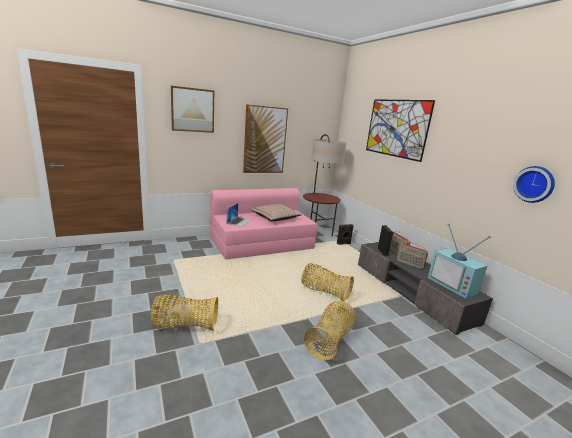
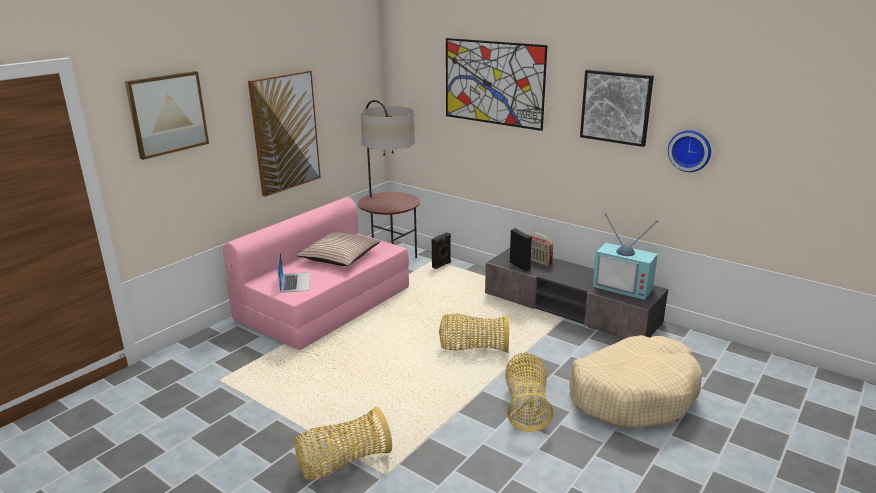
camera: 25 degrees left, 5 degrees up
(409, 264) = (562, 274): radio -> none
(422, 366) = (633, 394): none -> beige dog bed
(477, 146) = (616, 107): none -> picture

